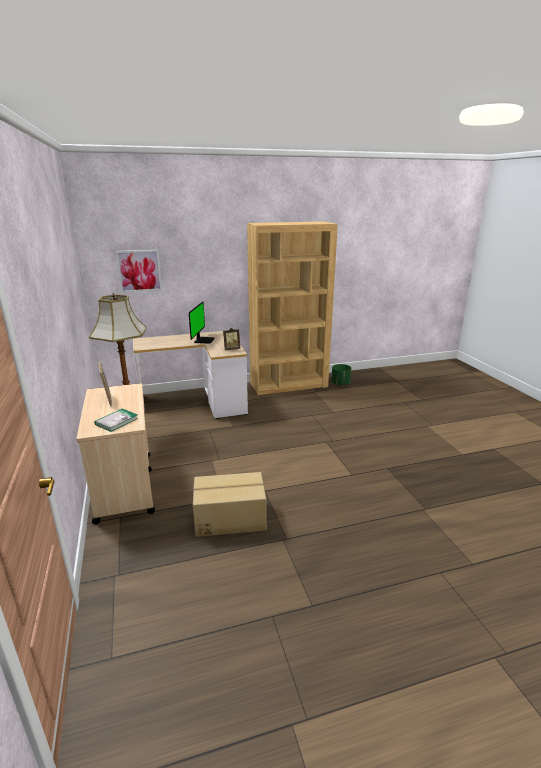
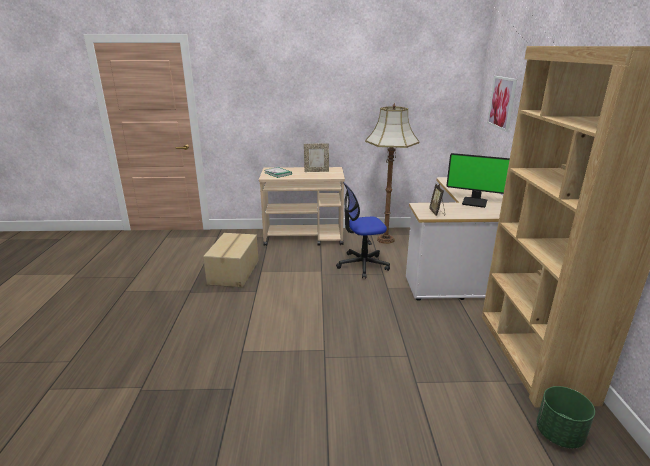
camera: 105 degrees right, 0 degrees up
(194, 440) = (362, 265): none -> office chair

